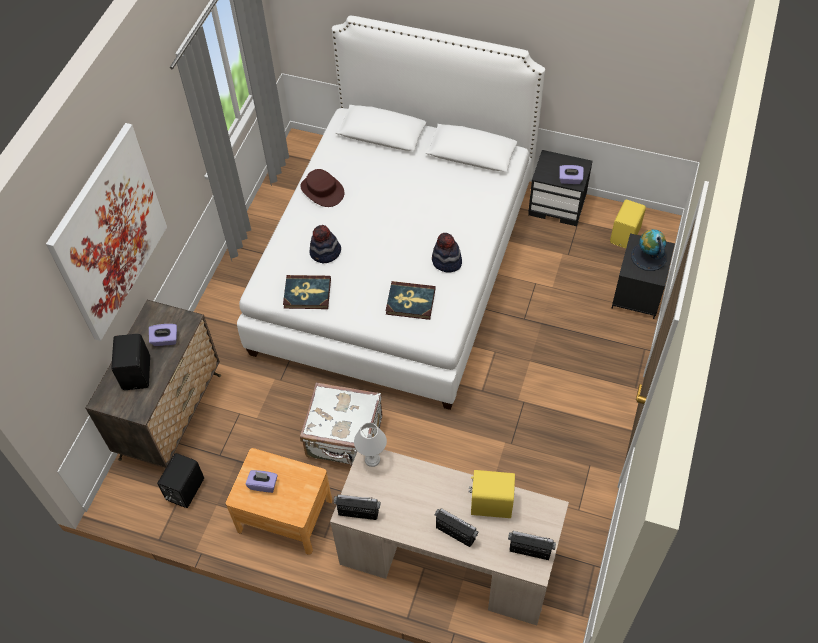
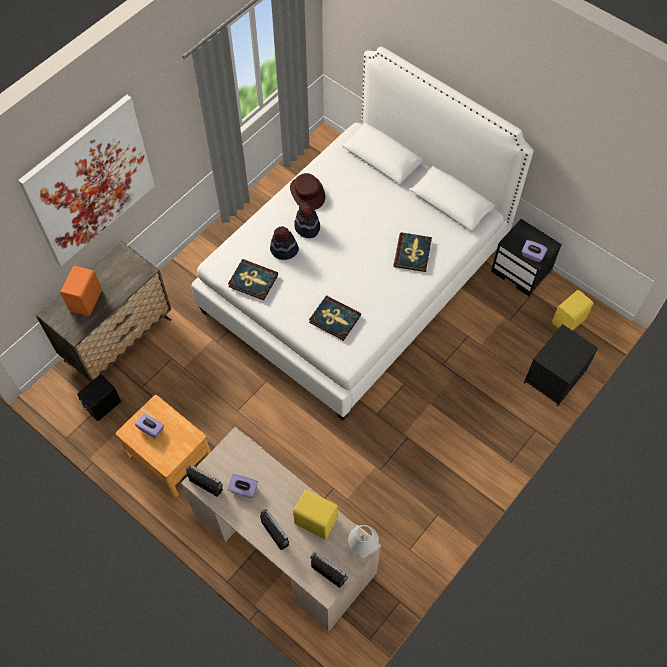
camera: 20 degrees right, 5 degrees up
(138, 373) = (87, 300): black speaker -> orange speaker
(165, 340) = (120, 280): purple tissue box -> purple tissue box (243, 489)
(344, 438) = (245, 412): white suitcase -> none
(372, 460) = (237, 445): white table lamp -> white table lamp (362, 551)
(446, 261) = (382, 294): hat -> hat (307, 228)
(458, 213) = (413, 253): none -> book
(648, 256) = (568, 351): globe -> none

